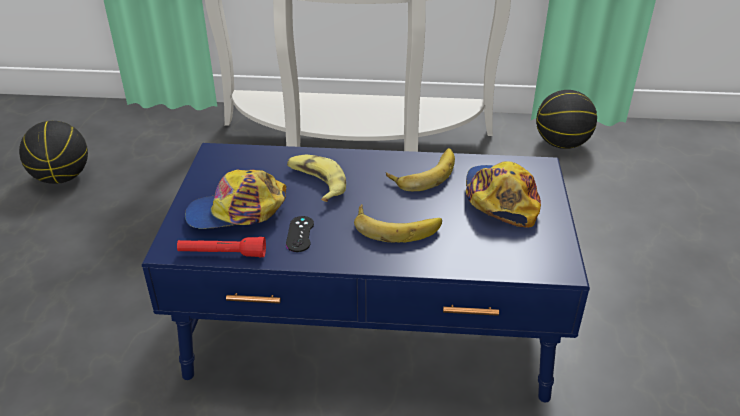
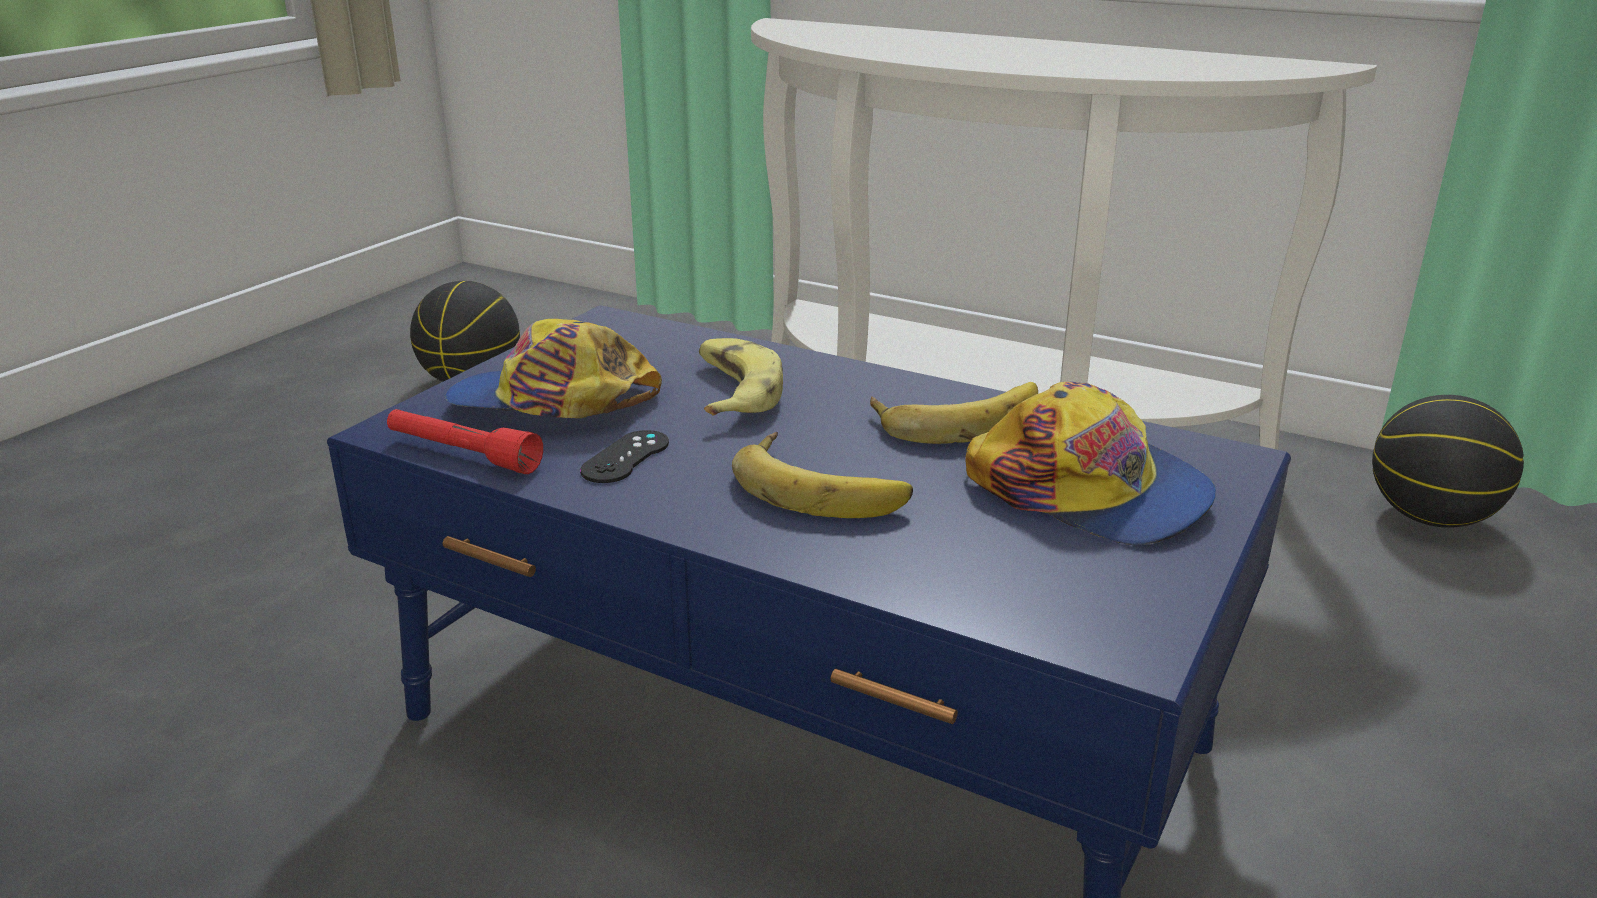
camera: 25 degrees right, 10 degrees down
(500, 198) = (1089, 491): cap -> cap turned 105 degrees clockwise

